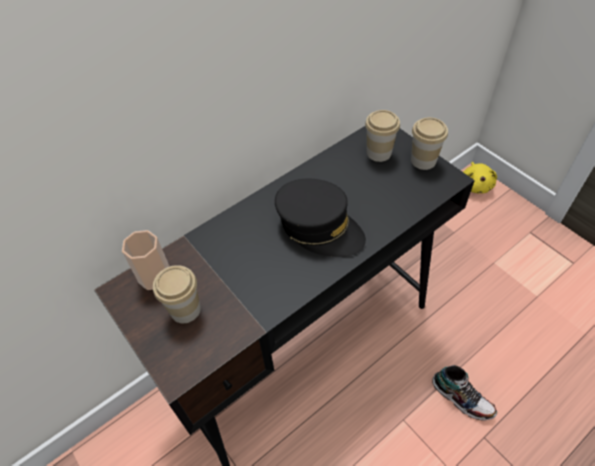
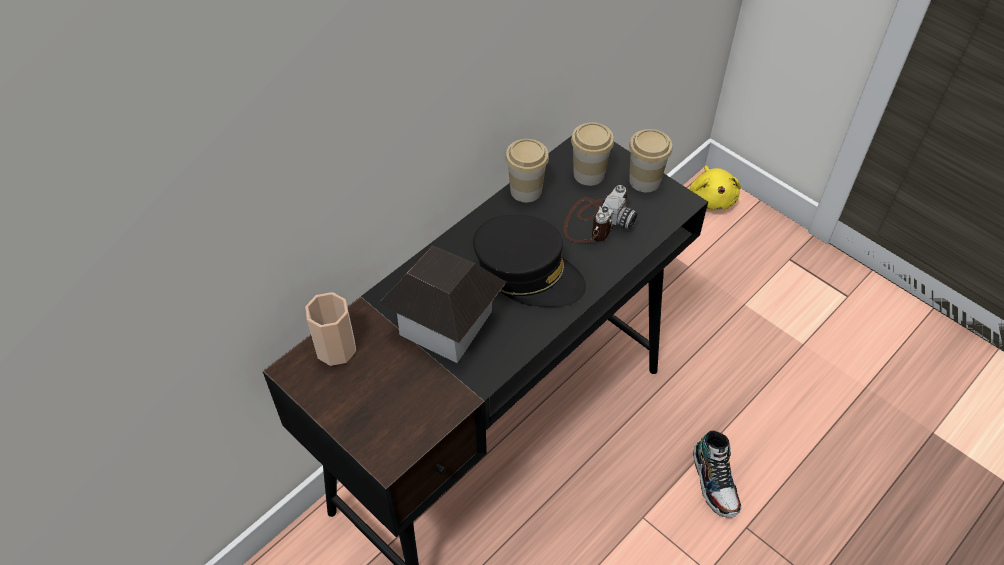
camera: 10 degrees left, 0 degrees up
(185, 309) = (382, 384): cup -> cup (526, 190)
(246, 262) = (445, 323): none -> toy house
(380, 189) = (596, 221): none -> camera
(462, 397) = (715, 482): shoe -> shoe turned 45 degrees clockwise

